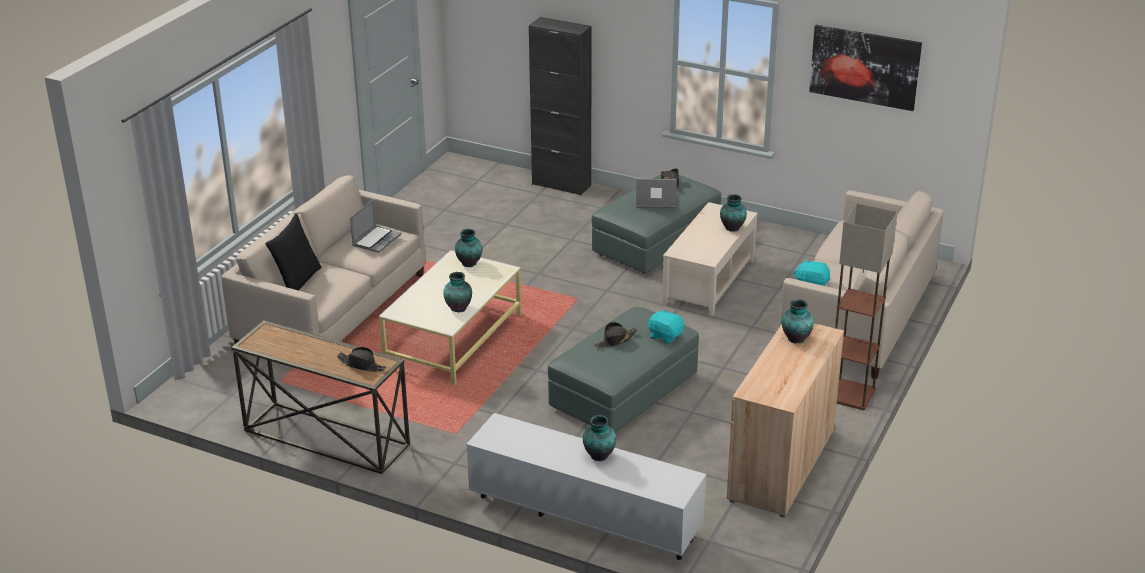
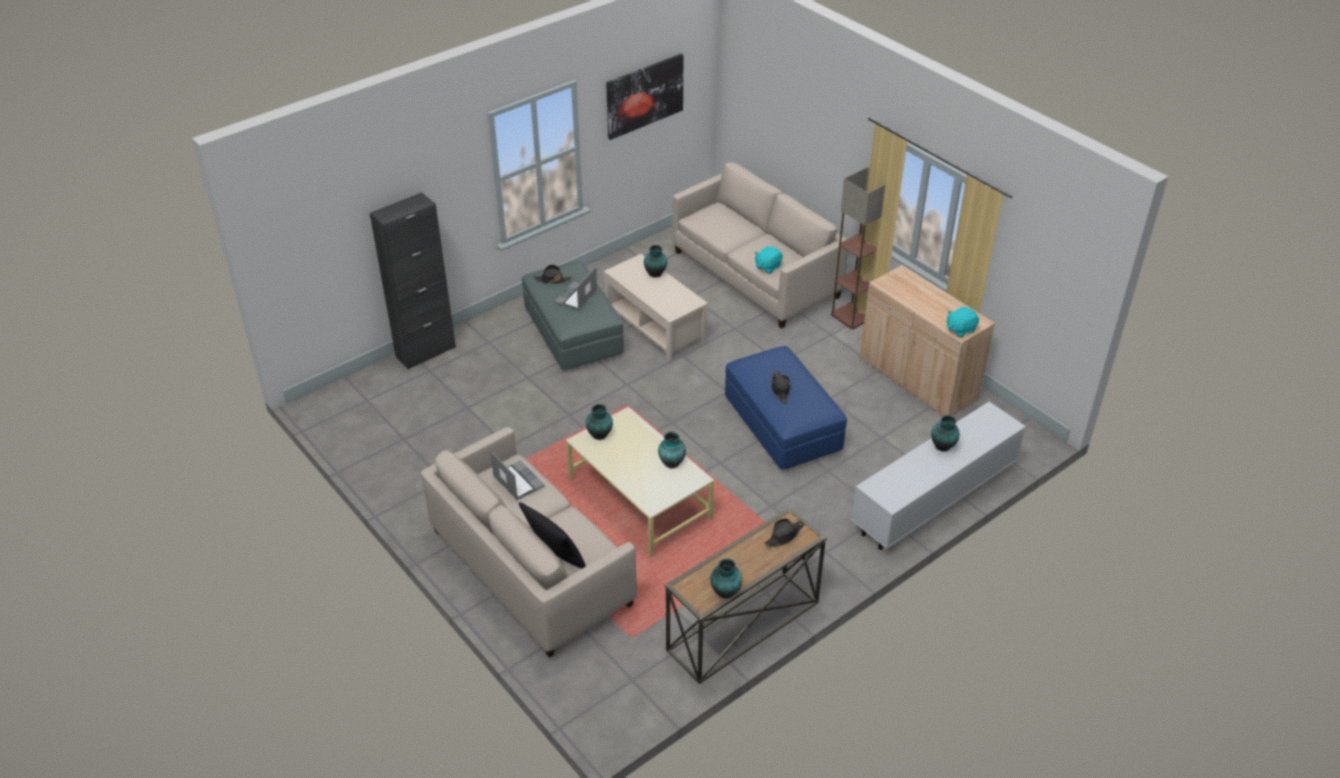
camera: 65 degrees left, 10 degrees up
(623, 392) = (782, 425): grey ottoman -> blue ottoman
(665, 336) = (788, 362): turquoise plush toy -> turquoise plush toy (960, 329)
(795, 339) = (902, 289): vase -> vase (725, 592)

